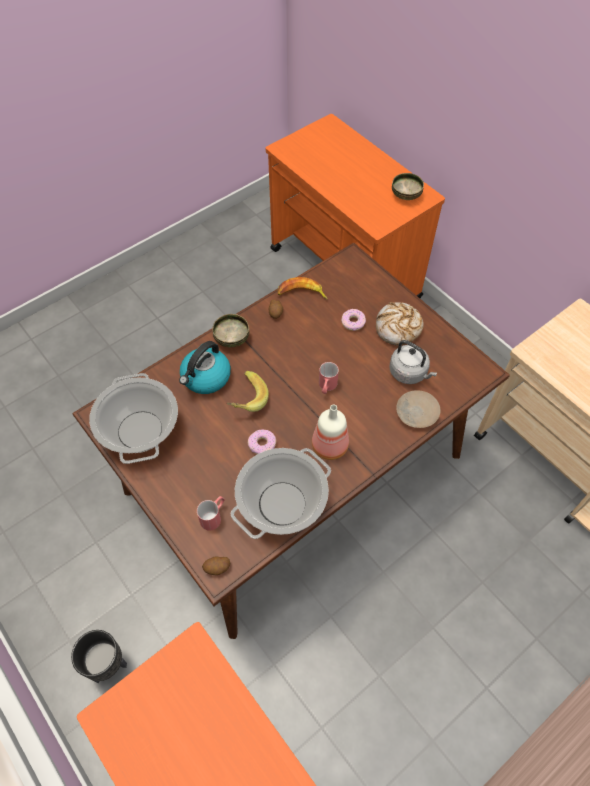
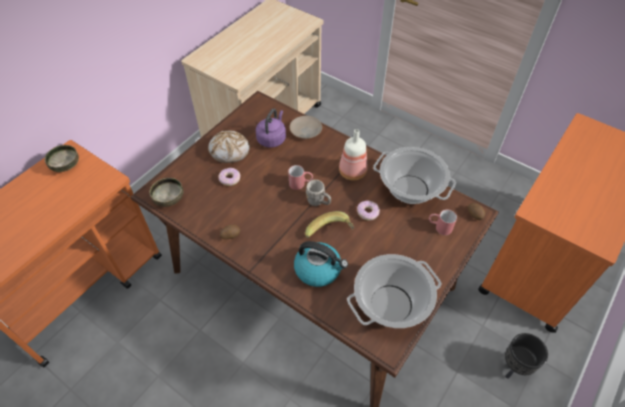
camera: 105 degrees left, 5 degrees down
(231, 339) = (269, 262): bowl -> bowl (169, 200)
(294, 398) = (318, 202): none -> grey mug
(301, 293) = (203, 221): banana -> none
(409, 373) = (272, 138): grey kettle -> purple kettle

